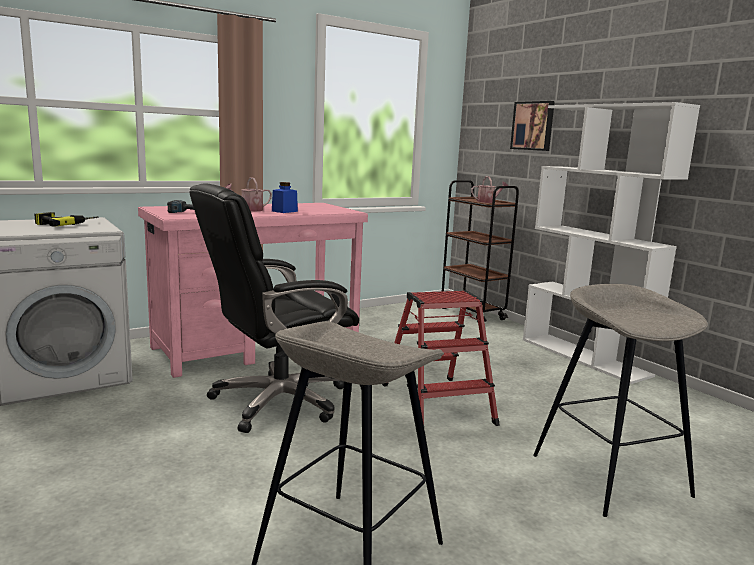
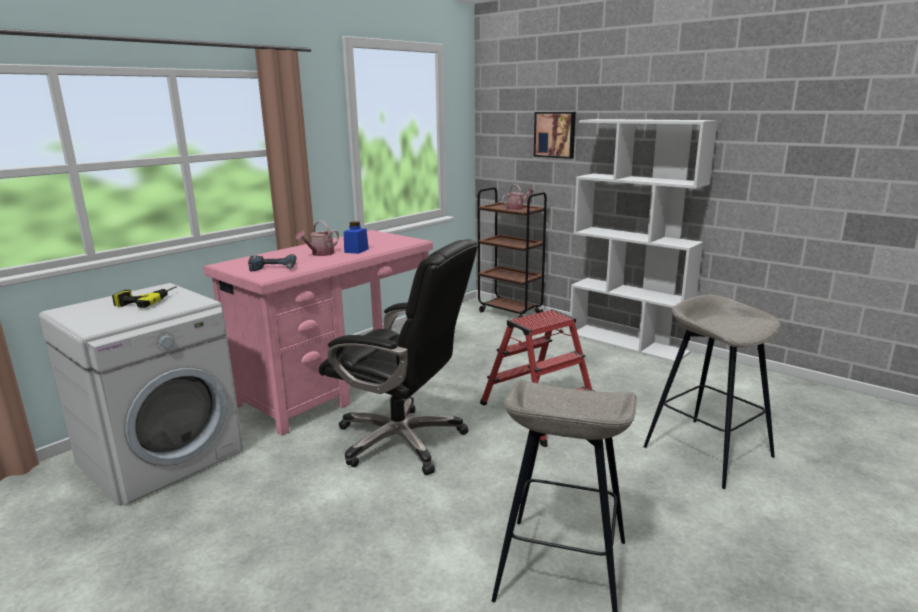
camera: 15 degrees left, 5 degrees up
(278, 402) = (401, 441): black office chair -> black office chair turned 105 degrees counterclockwise

